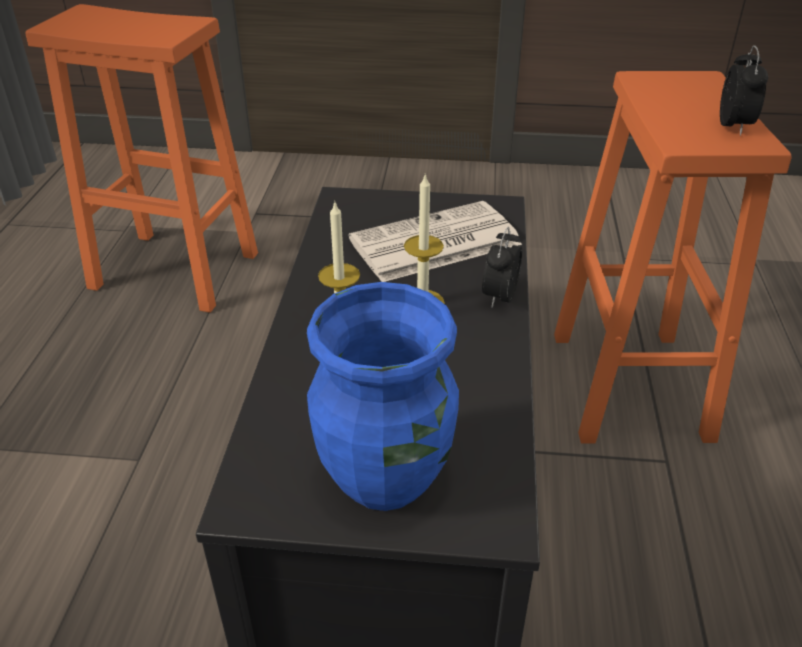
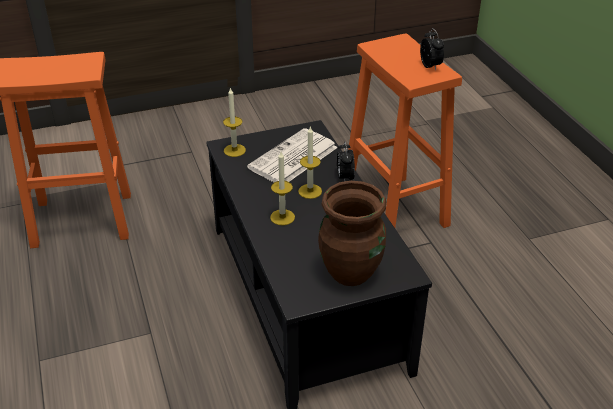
camera: 25 degrees left, 0 degrees up
(352, 209) = (234, 150): none -> candle
(387, 479) = (351, 272): blue vase -> brown vase

